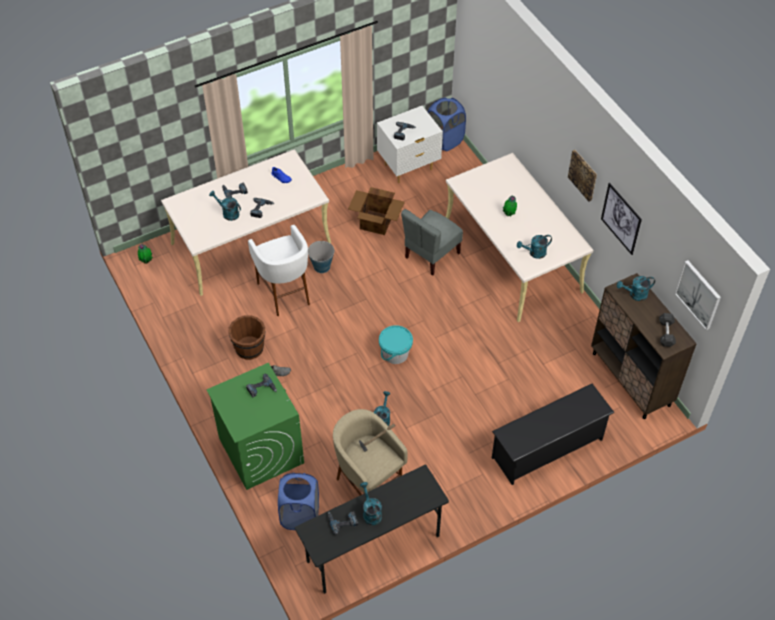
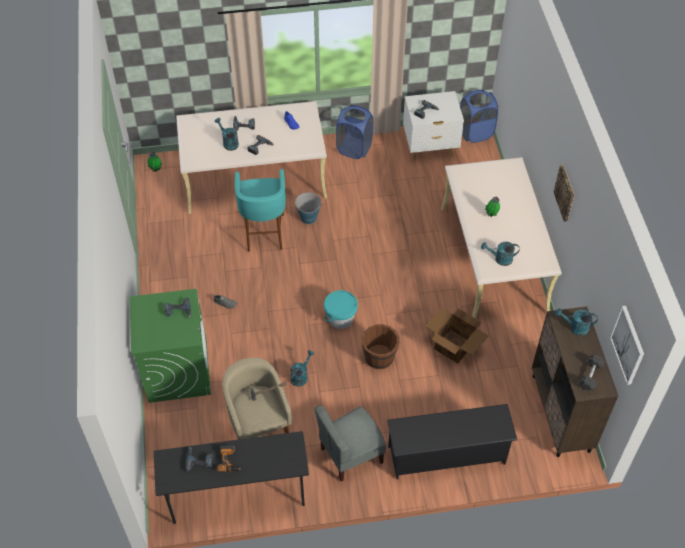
camera: 20 degrees right, 0 degrees up
(249, 348) = (210, 274): brown bucket -> brown bucket (379, 357)
(285, 293) = (264, 233): white stool -> turquoise stool
(300, 515) = (185, 442): blue laundry basket -> blue laundry basket (354, 148)
(370, 512) = (229, 460): turquoise watering can -> power drill
(376, 222) = (377, 191): cardboard box -> cardboard box (454, 347)
(431, 255) = (415, 236): grey chair -> grey chair (350, 455)
(621, 218) = (585, 246): picture -> none

